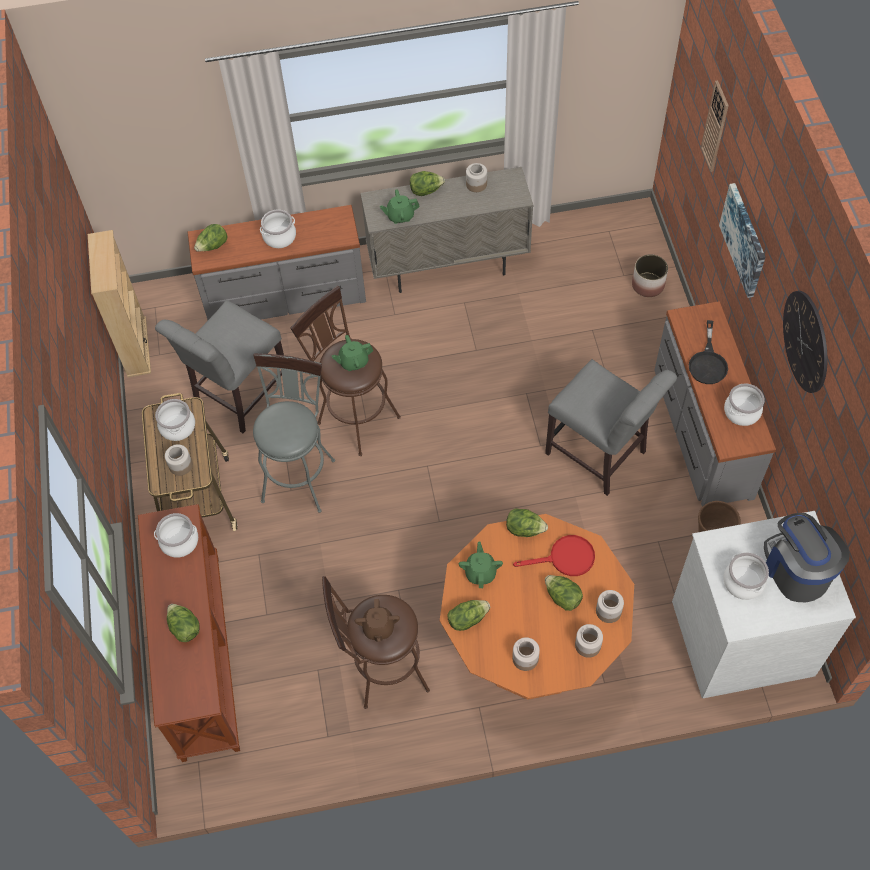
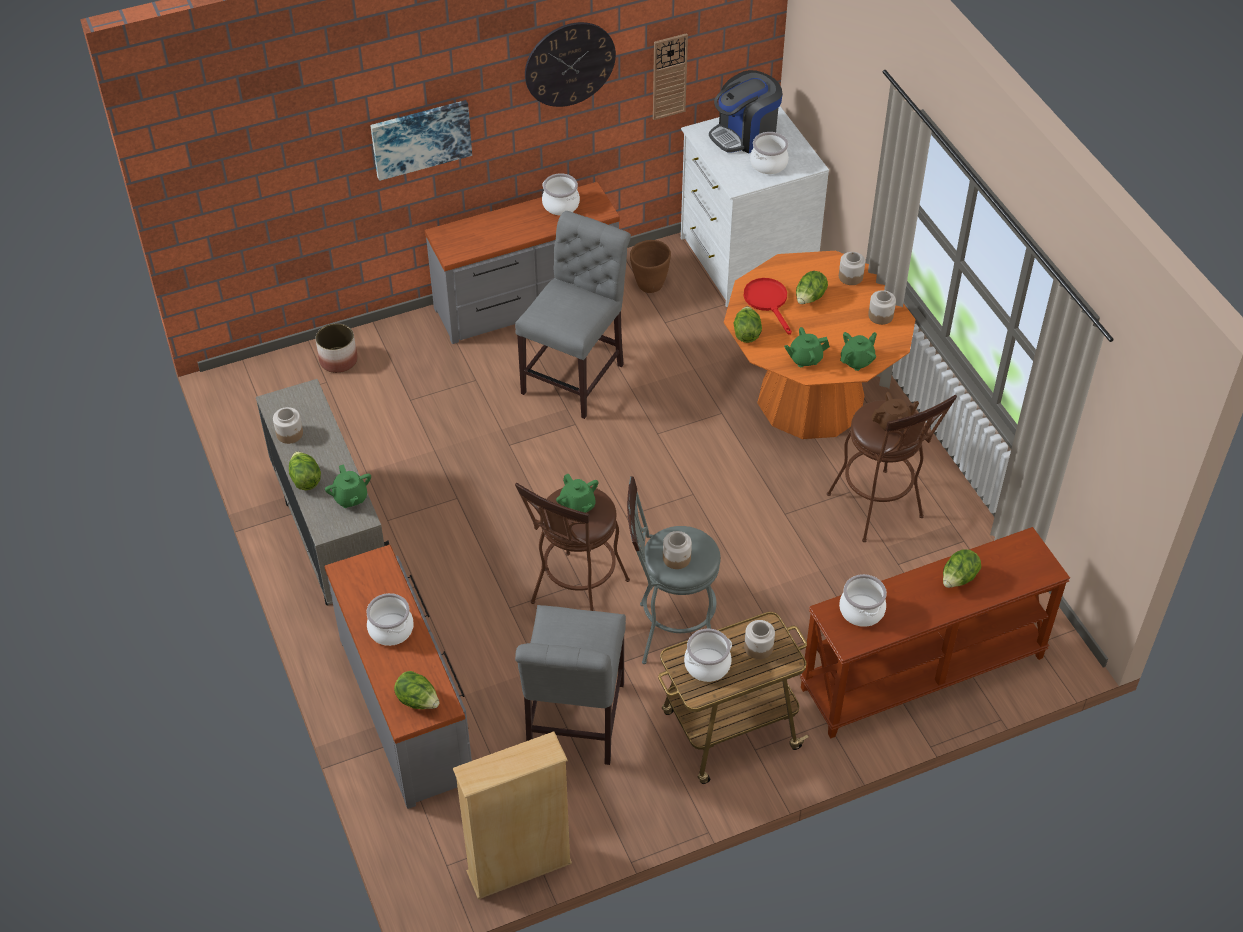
camera: 105 degrees left, 10 degrees down
(238, 396) = (573, 724): grey chair -> grey chair turned 75 degrees clockwise
(467, 618) = (857, 361): lettuce -> green teapot
(608, 611) = (812, 267): jar -> jar (677, 558)
(708, 362) = (506, 231): black frying pan -> none
(715, 127) = (296, 138): wall clock -> wall clock (669, 76)

